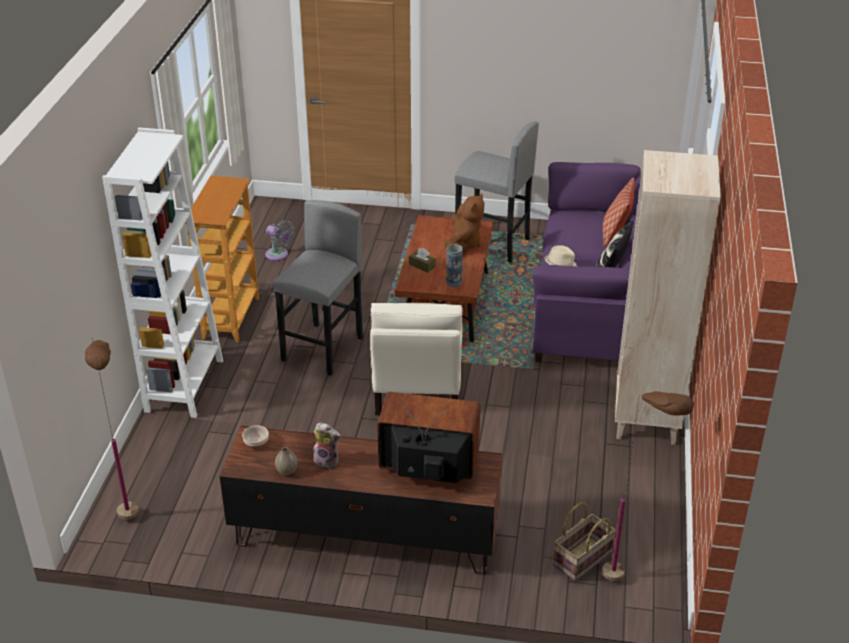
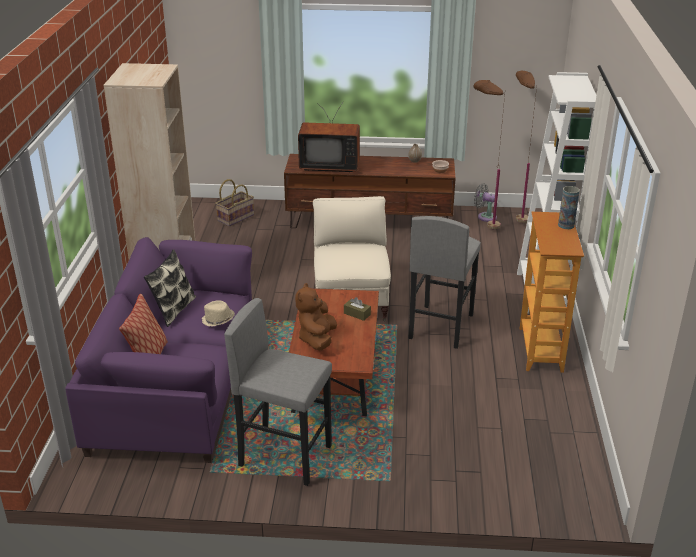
camera: 175 degrees right, 5 degrees down
(279, 255) = (534, 424): grey fan -> grey fan (485, 216)
(327, 460) = (392, 166): plush toy -> none
(454, 282) = (324, 300): vase -> vase (566, 225)
(631, 582) = (209, 210): brown floor lamp -> brown floor lamp (481, 227)

